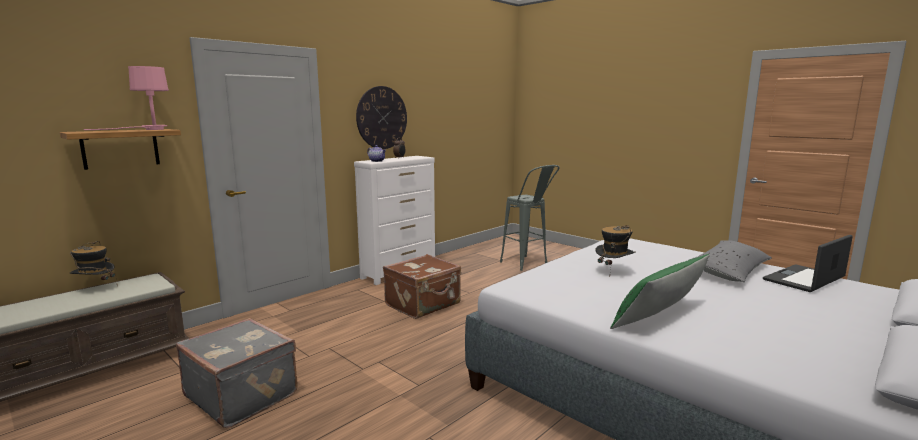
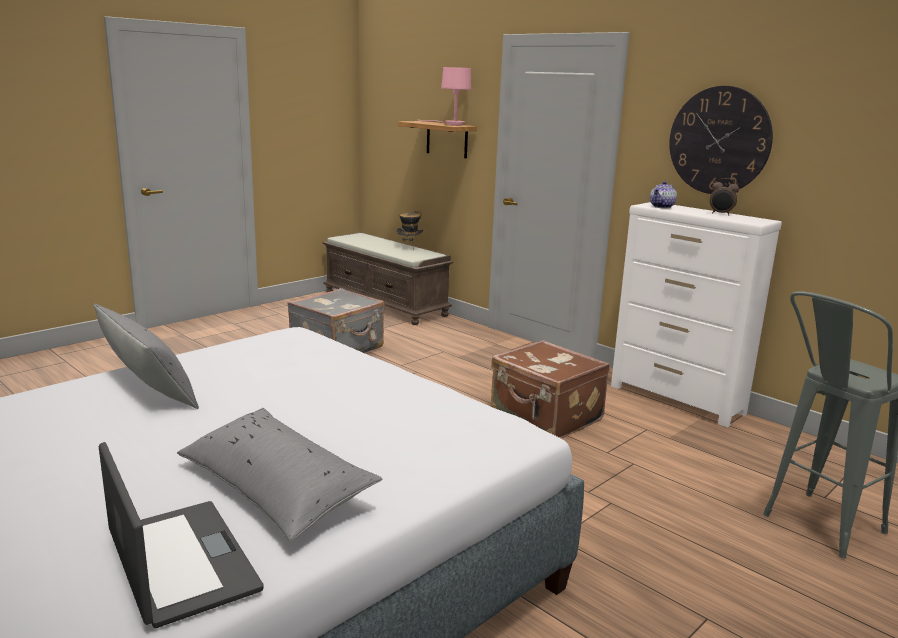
camera: 90 degrees right, 5 degrees up
(613, 271) = (317, 390): hat -> none
(659, 316) = (147, 386): green pillow -> grey pillow

